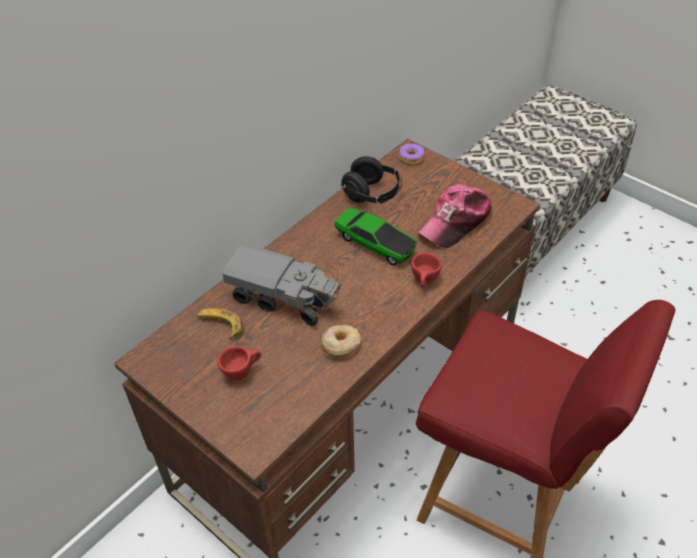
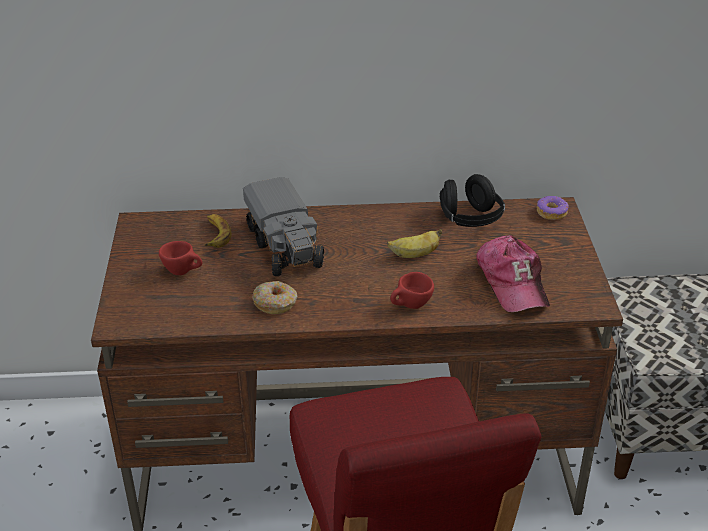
camera: 45 degrees right, 10 degrees down
(375, 243) = (414, 255): toy car -> banana
(456, 222) = (512, 282): cap -> cap turned 105 degrees counterclockwise

